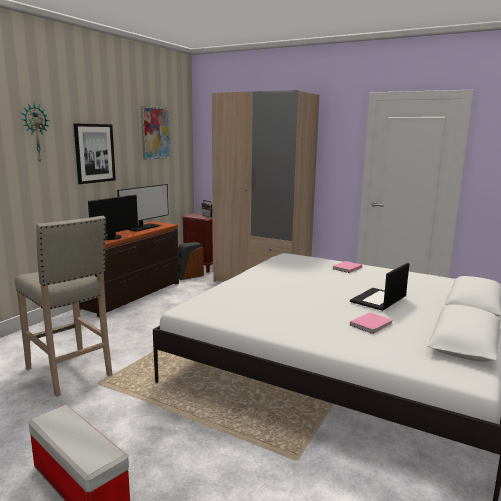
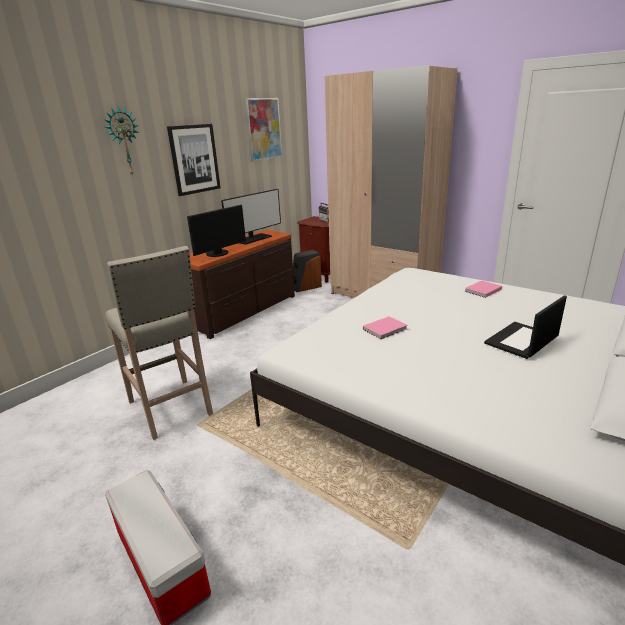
camera: 10 degrees right, 10 degrees up
(372, 324) = (512, 381): pink book -> pink book (386, 329)

